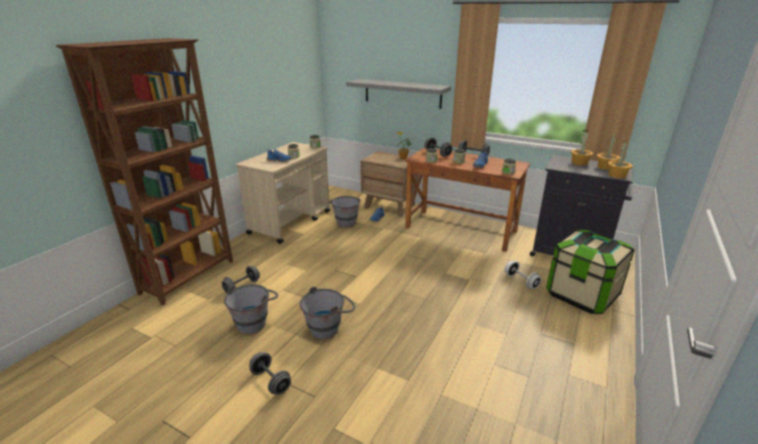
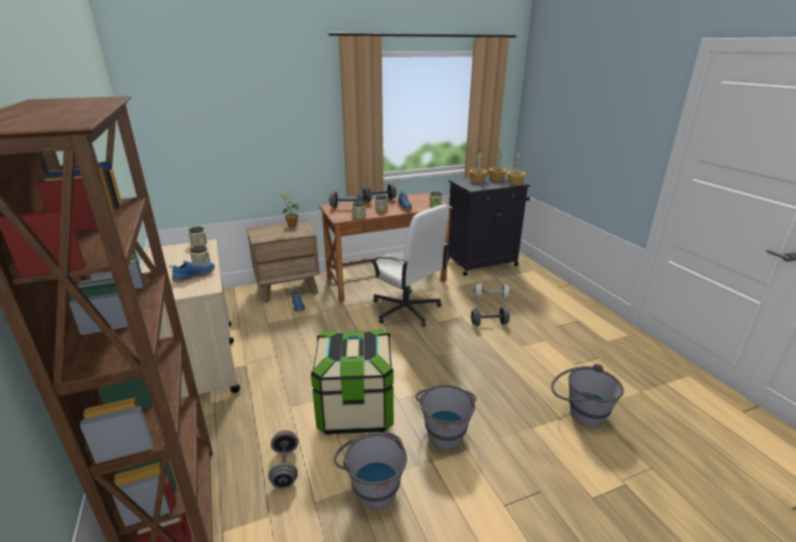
camera: 50 degrees left, 0 degrees up
(271, 381) = (493, 517): grey dumbbell -> grey dumbbell (489, 324)
(345, 221) = (269, 326): grey bucket -> grey bucket (579, 413)
(402, 93) = (270, 148): grey shelf -> none
(437, 254) = (406, 310): none -> white office chair
(582, 295) = (531, 287): storage box -> storage box (356, 410)

